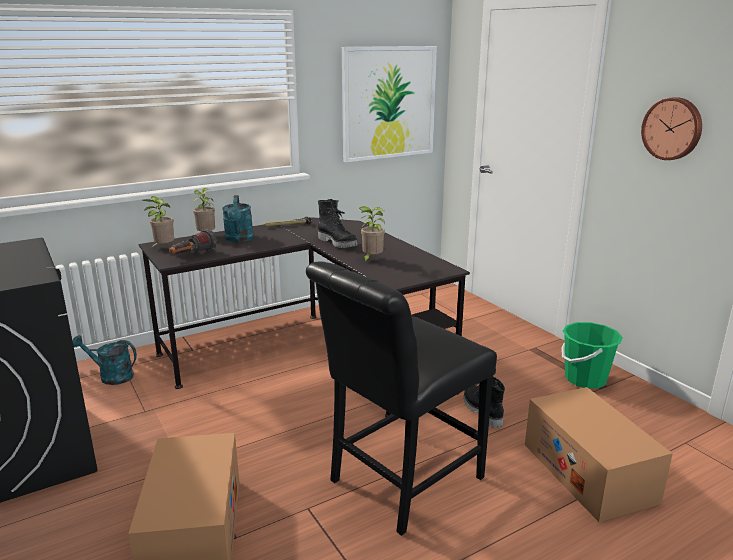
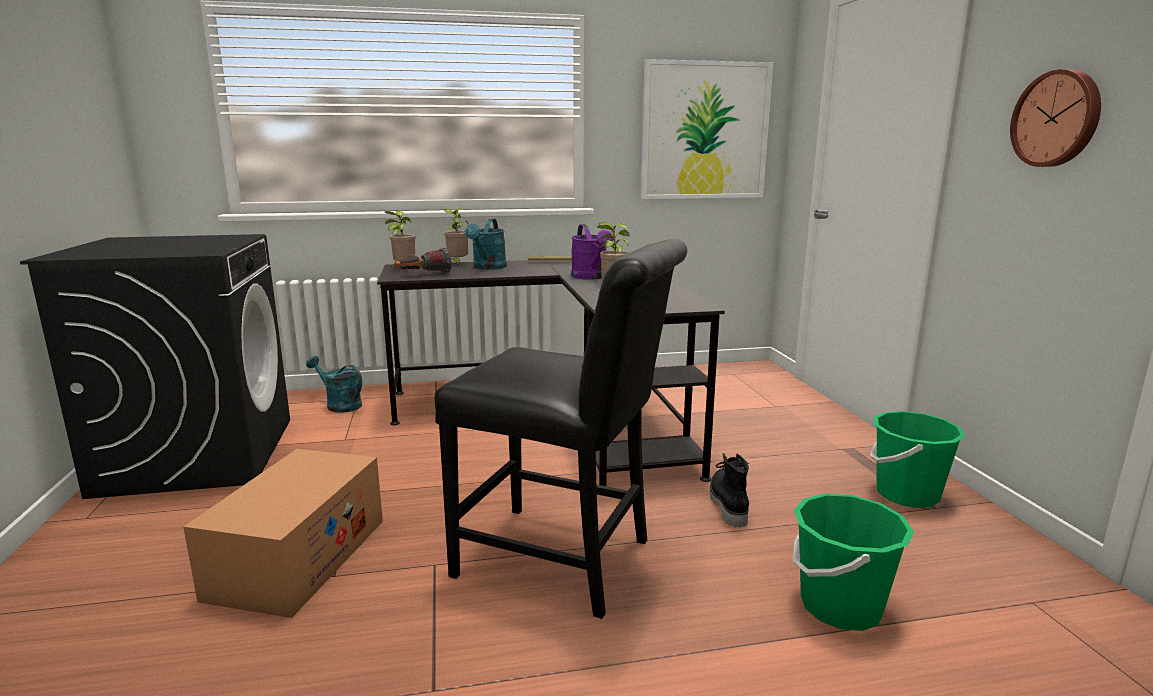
camera: 20 degrees right, 5 degrees down
(338, 243) = (591, 277): black boot -> purple watering can
(399, 482) = (563, 561): black chair -> black chair turned 135 degrees counterclockwise
(588, 472) = (840, 606): cardboard box -> green bucket

